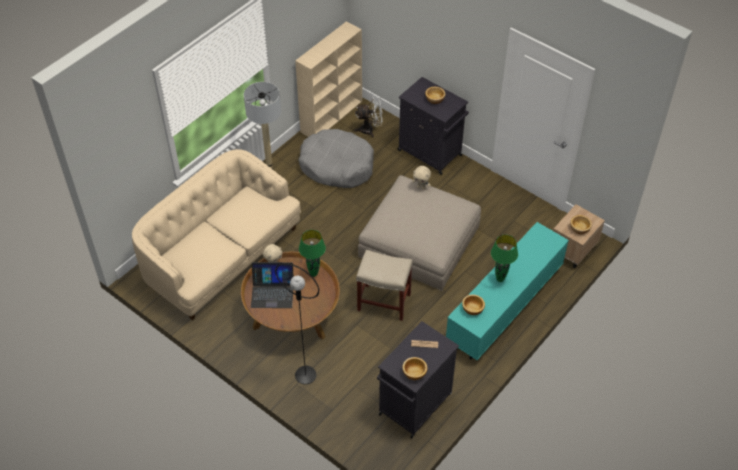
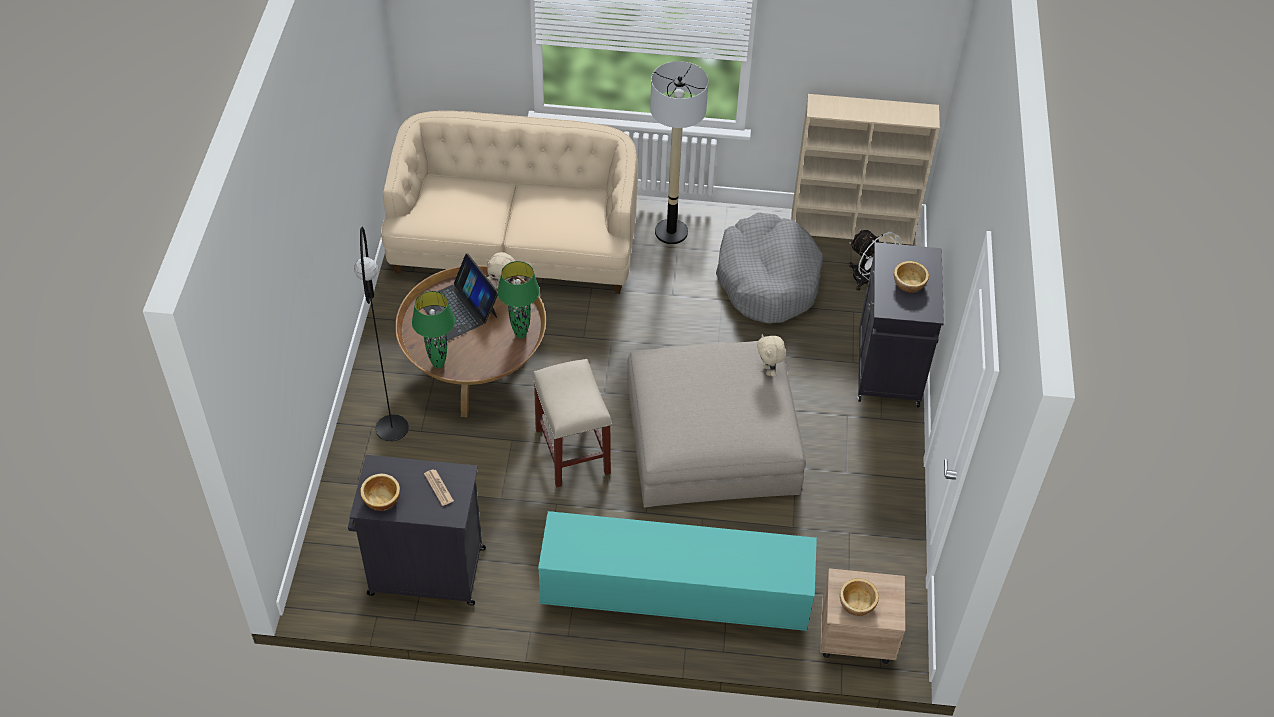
camera: 55 degrees right, 0 degrees up
(472, 309) = (583, 533): bowl -> none
(500, 279) = (664, 542): green table lamp -> green table lamp (438, 364)

